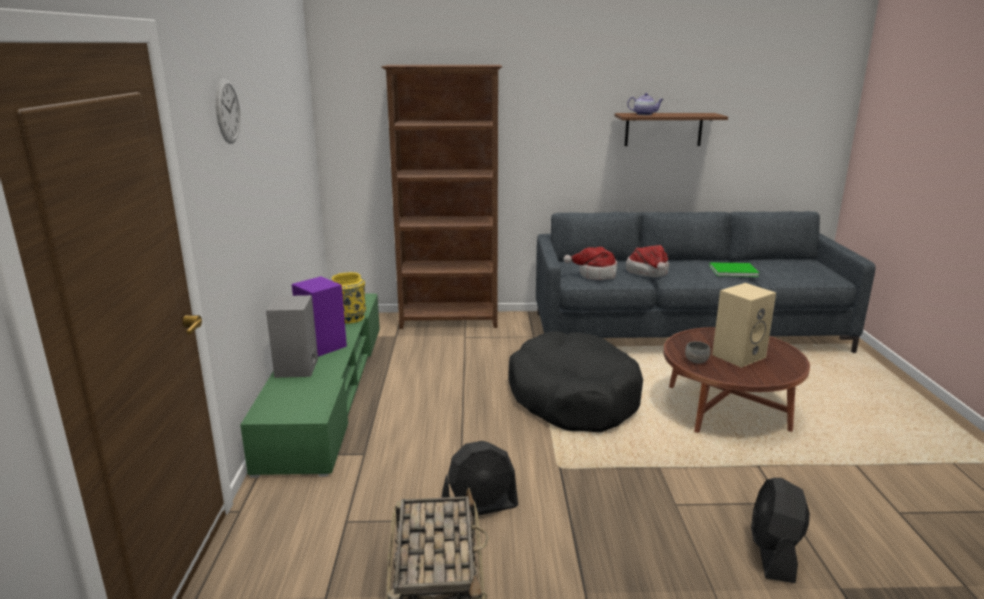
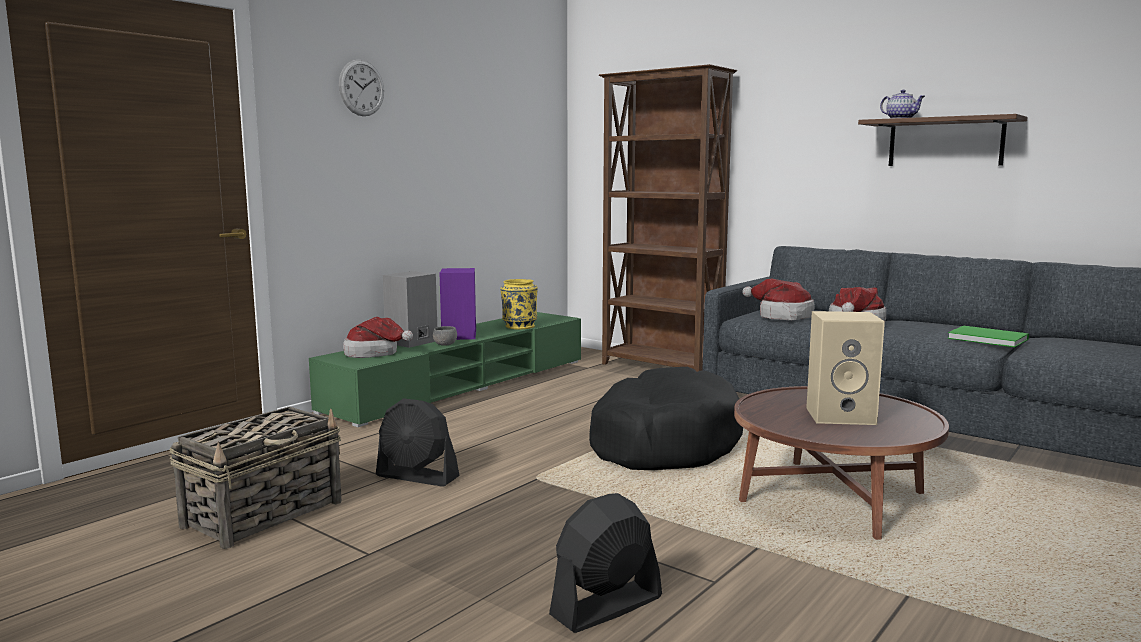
camera: 40 degrees right, 10 degrees down
(297, 395) = (375, 353): none -> hat
(696, 361) = (770, 407): grey bowl -> grey bowl (445, 344)

